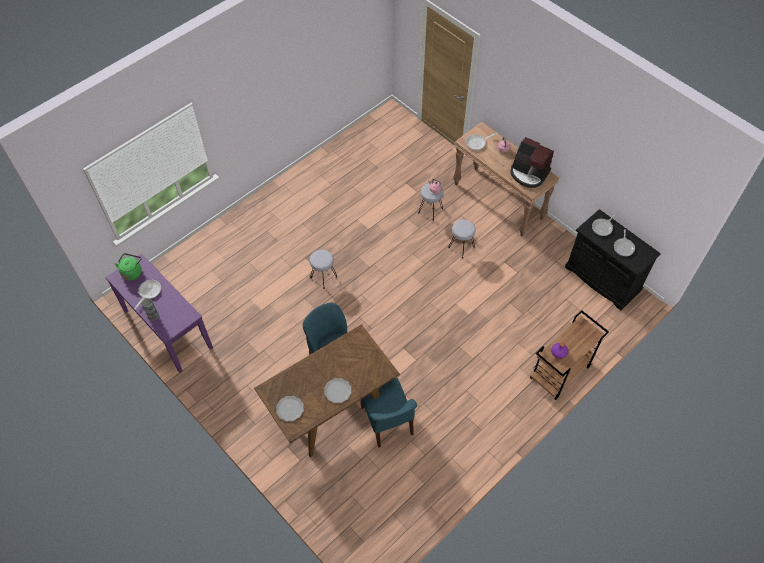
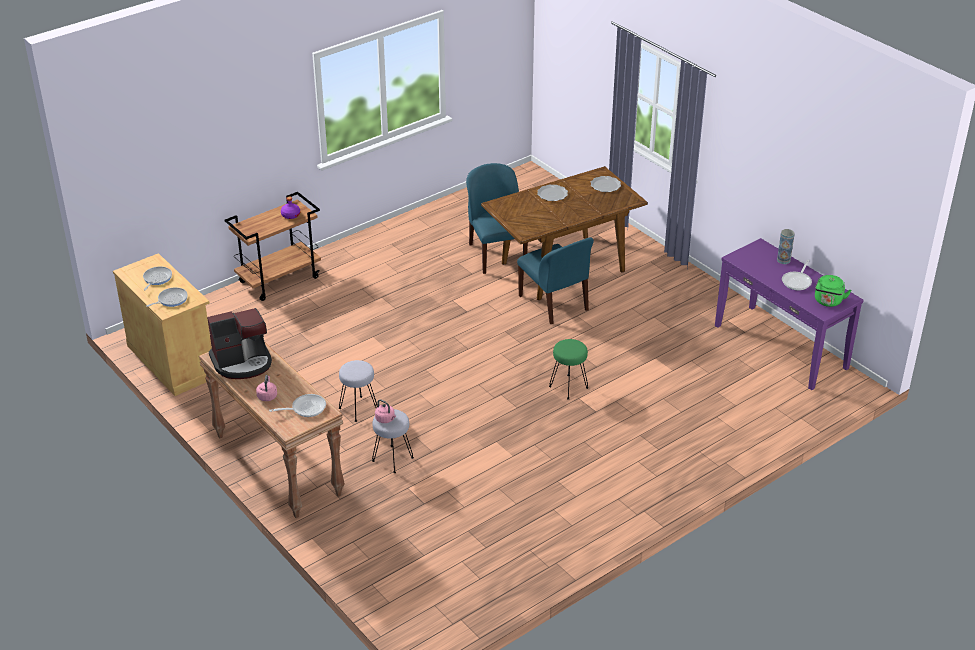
camera: 175 degrees left, 20 degrees down
(323, 277) = (569, 387): grey stool -> green stool
(529, 173) = (242, 362): coffee machine -> coffee machine turned 120 degrees clockwise
(602, 279) = (172, 361): black cabinet -> beige cabinet

